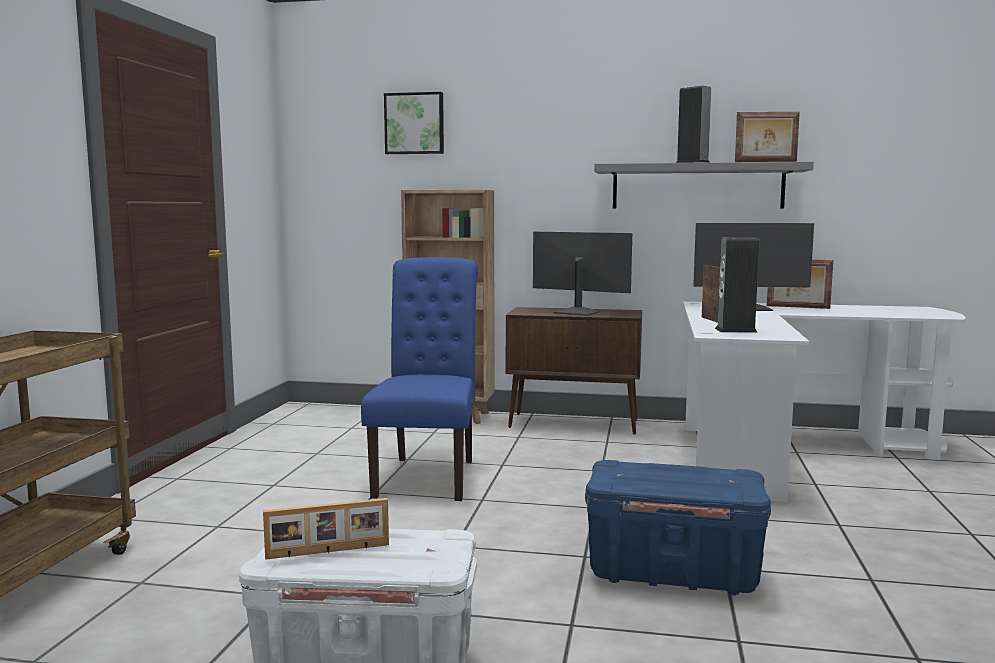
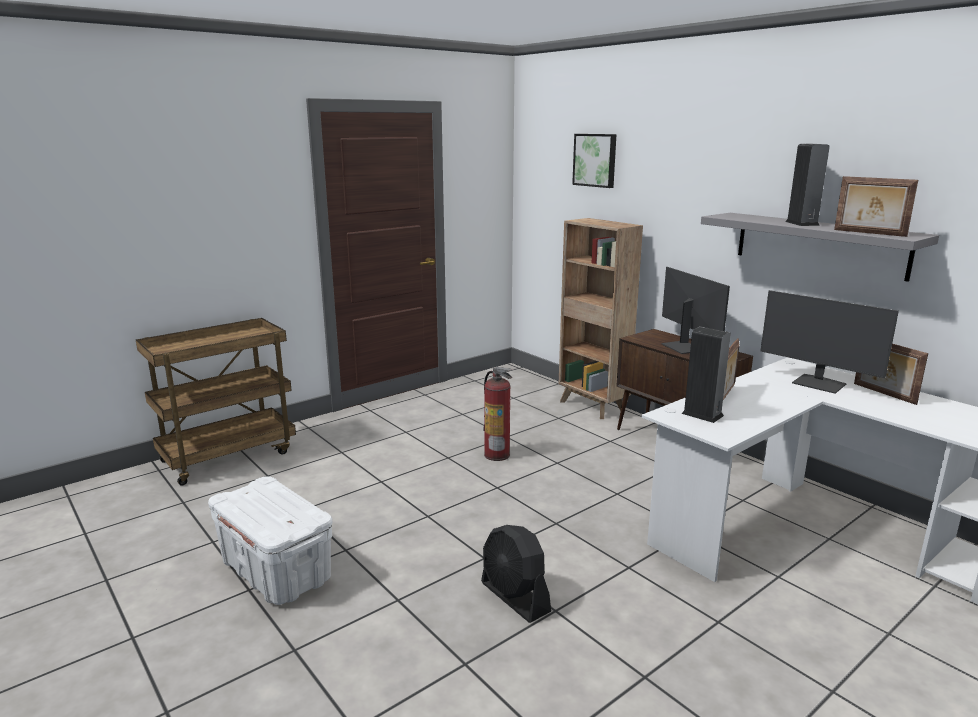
camera: 40 degrees right, 10 degrees up
(328, 552) = (251, 502): picture frame -> none
(428, 475) = (497, 455): blue chair -> fire extinguisher
(674, 573) = (515, 597): blue storage box -> black fan

